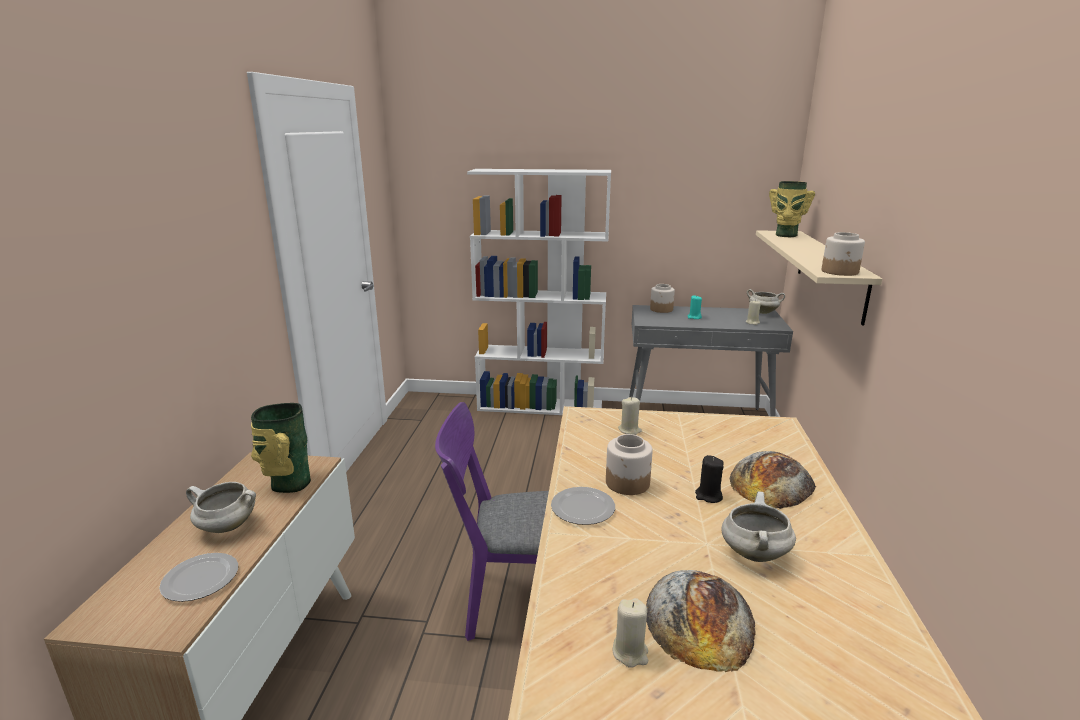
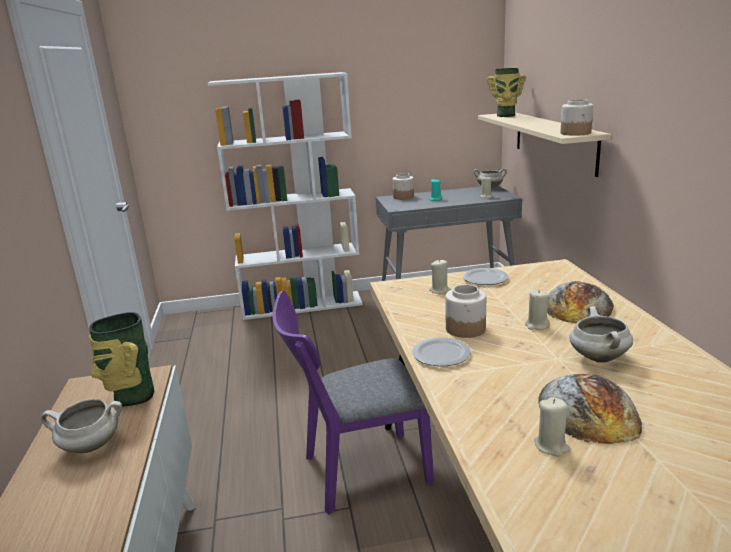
camera: 15 degrees left, 0 degrees up
(201, 578) = (95, 495): plate -> plate (485, 278)
(708, 496) = (536, 325): black candle -> beige candle

